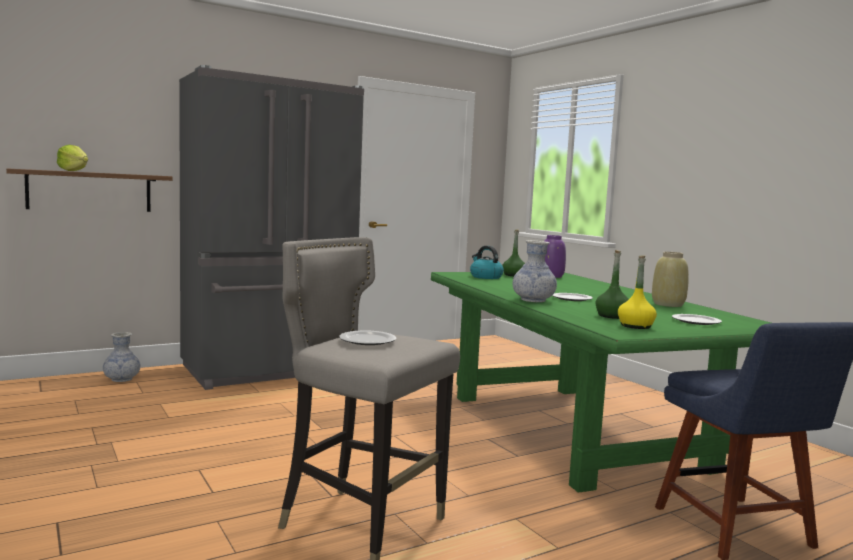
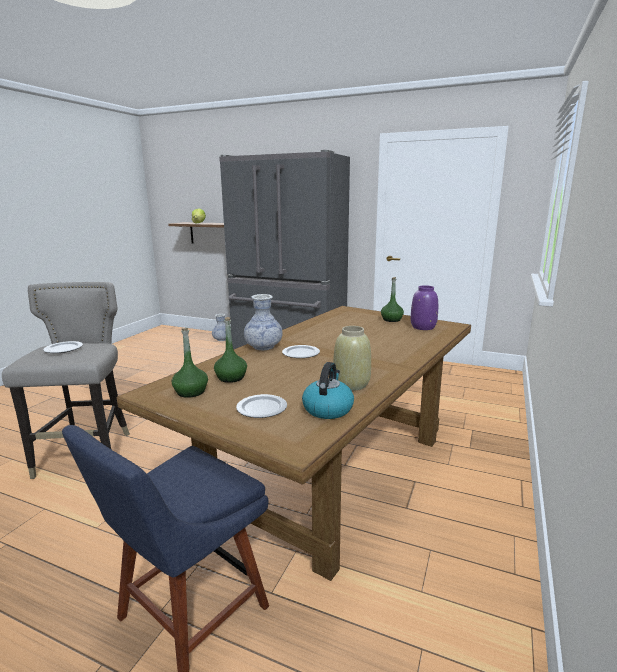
camera: 55 degrees right, 10 degrees up
(485, 277) = (355, 317): kettle -> kettle (327, 409)
(573, 431) = (330, 472): green dining table -> brown dining table
(635, 326) = (190, 392): yellow bottle -> green bottle

